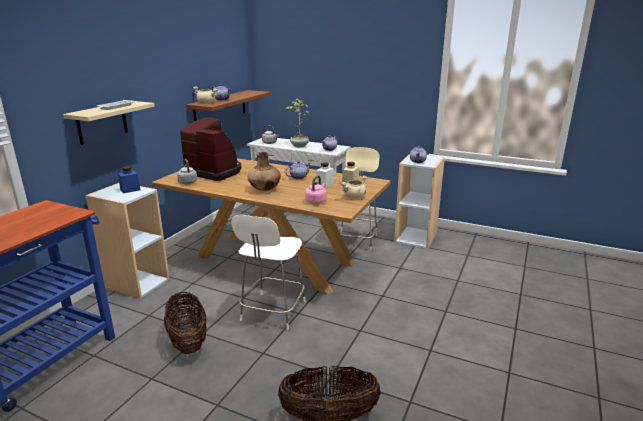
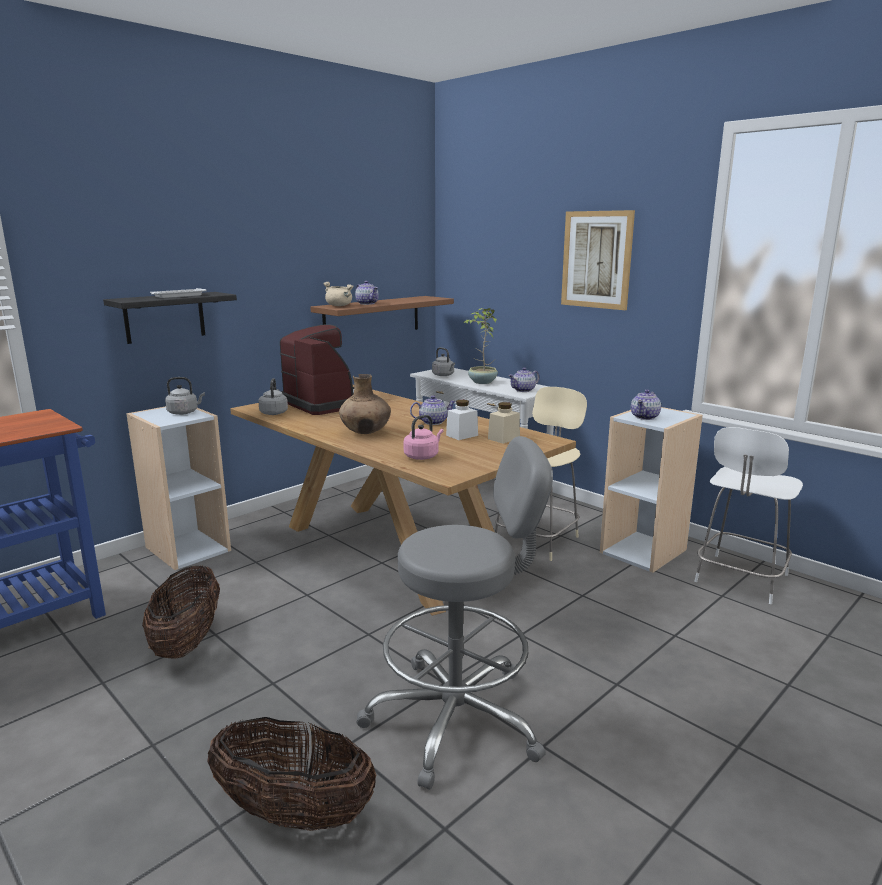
camera: 20 degrees right, 5 degrees down
(102, 122) = (164, 317): beige shelf -> black shelf
(130, 189) = (184, 412): blue jar -> grey kettle
(272, 312) = (331, 625): white chair -> white chair (740, 579)
(354, 197) = (488, 457): beige cooking pot -> none
(370, 66) = (596, 260): none -> picture
(380, 346) = (458, 718): none -> grey stool

